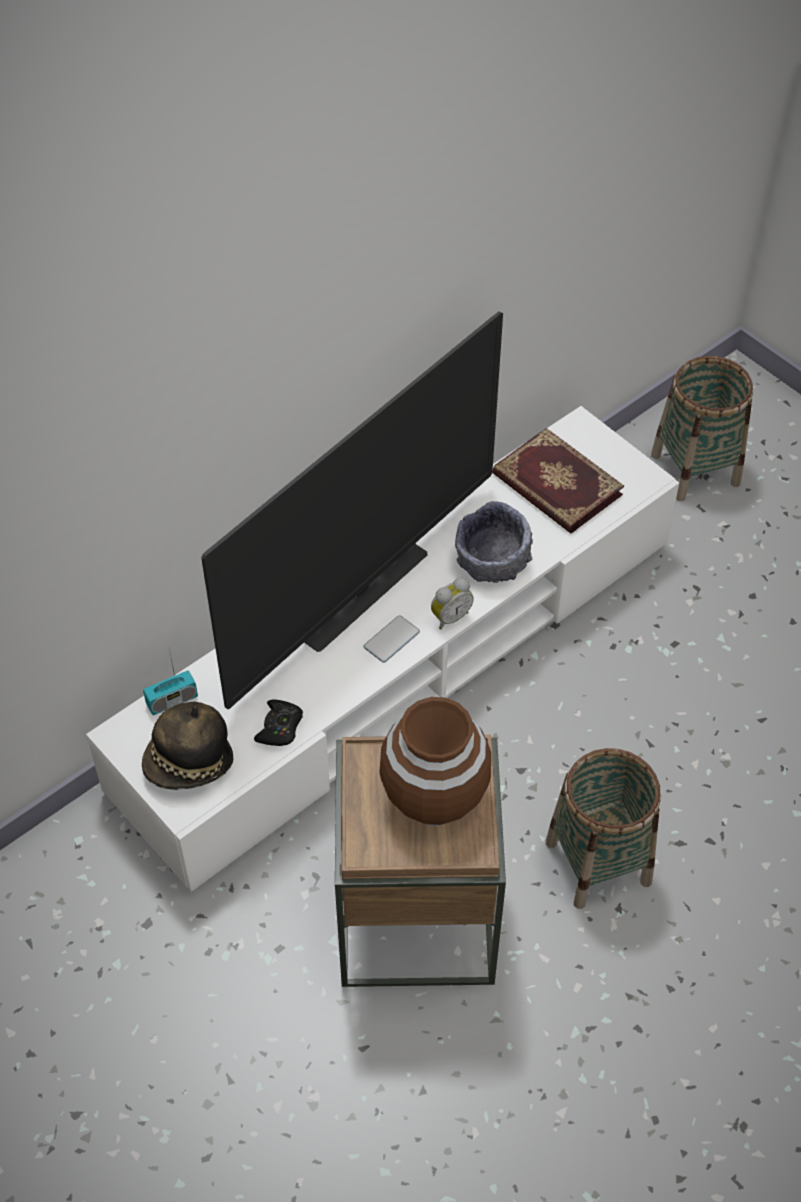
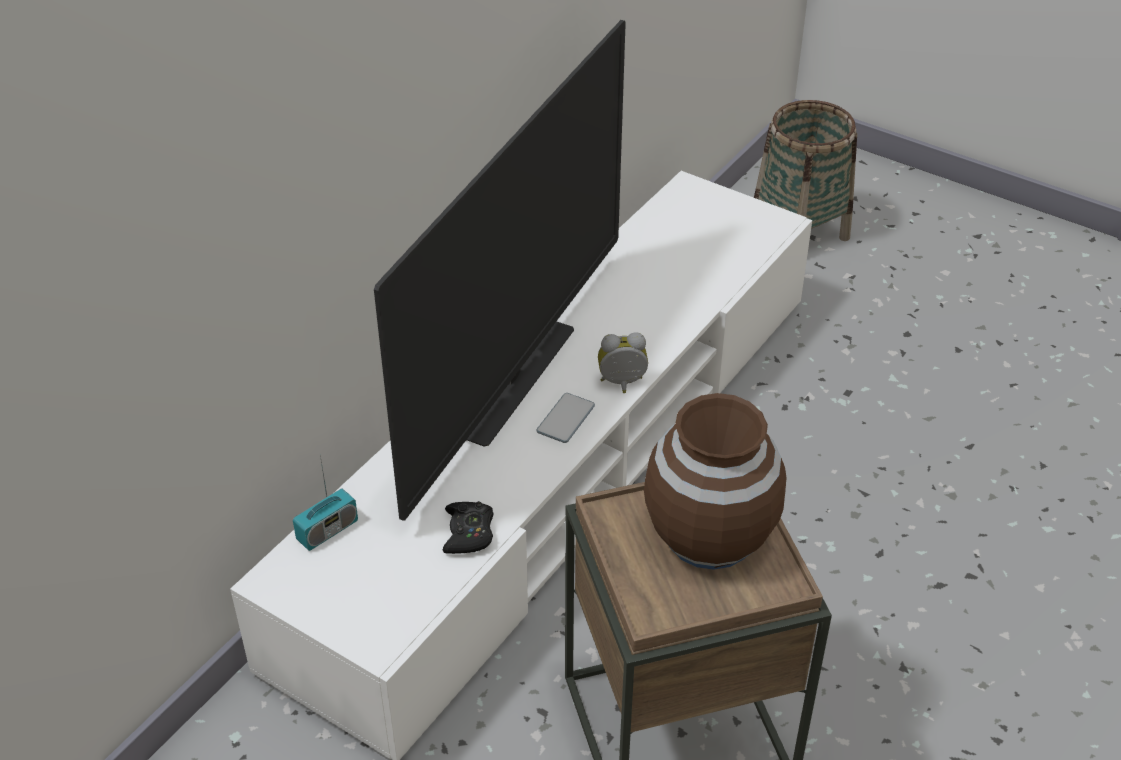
camera: 15 degrees left, 10 degrees down
(189, 763) = (371, 594): hat -> none
(449, 617) = (622, 384): alarm clock -> alarm clock turned 135 degrees counterclockwise
(492, 561) = (648, 324): grey bowl -> none
(555, 485) = (685, 244): book -> none
(598, 862) = (860, 624): basket -> none

